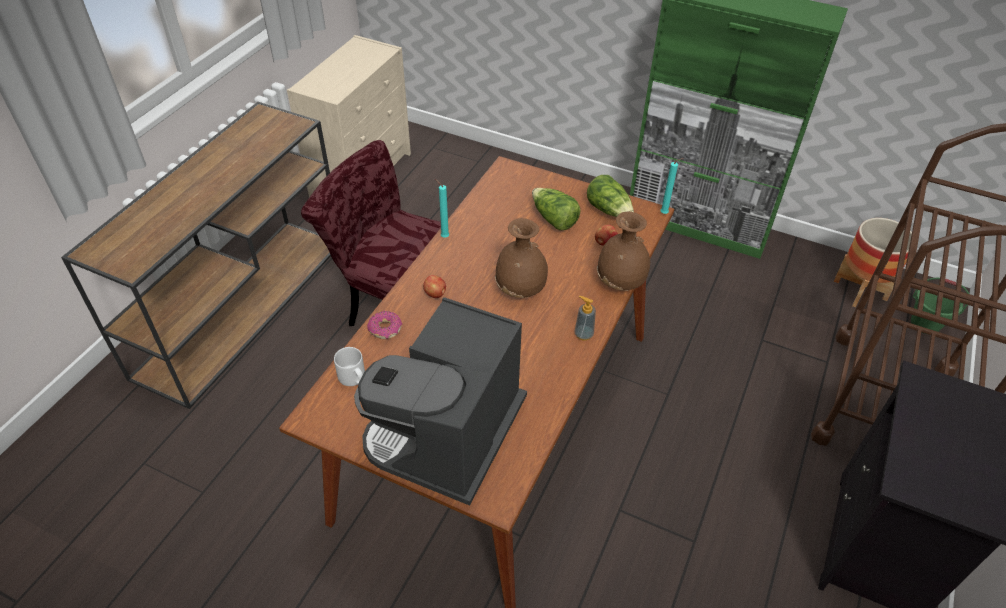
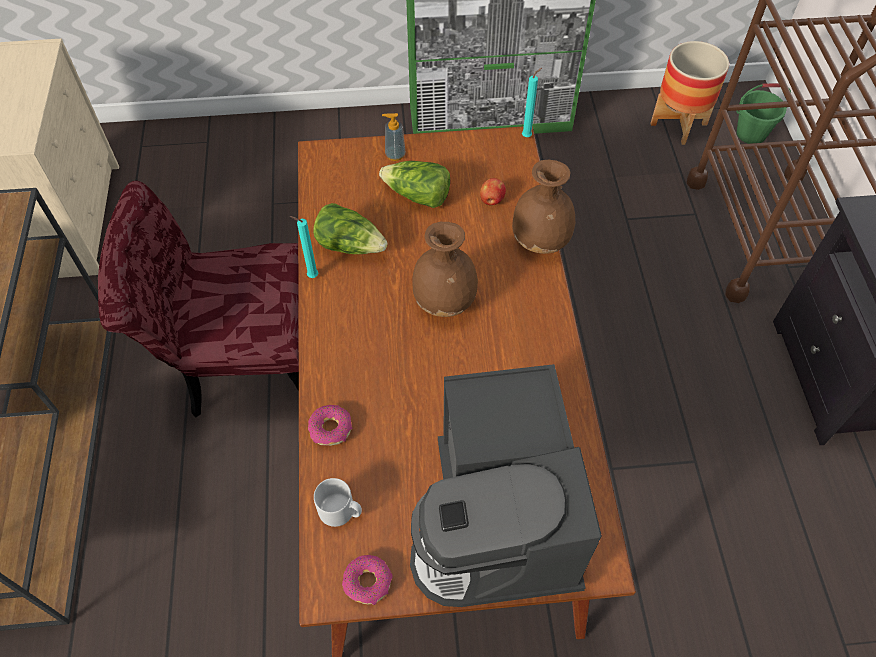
camera: 30 degrees left, 10 degrees up
(337, 427) = (368, 582): none -> donut
(435, 294) = (355, 354): apple -> none
(583, 334) = (547, 322): soap dispenser -> soap dispenser (395, 155)
(609, 210) = (469, 158): lettuce -> lettuce (350, 245)

